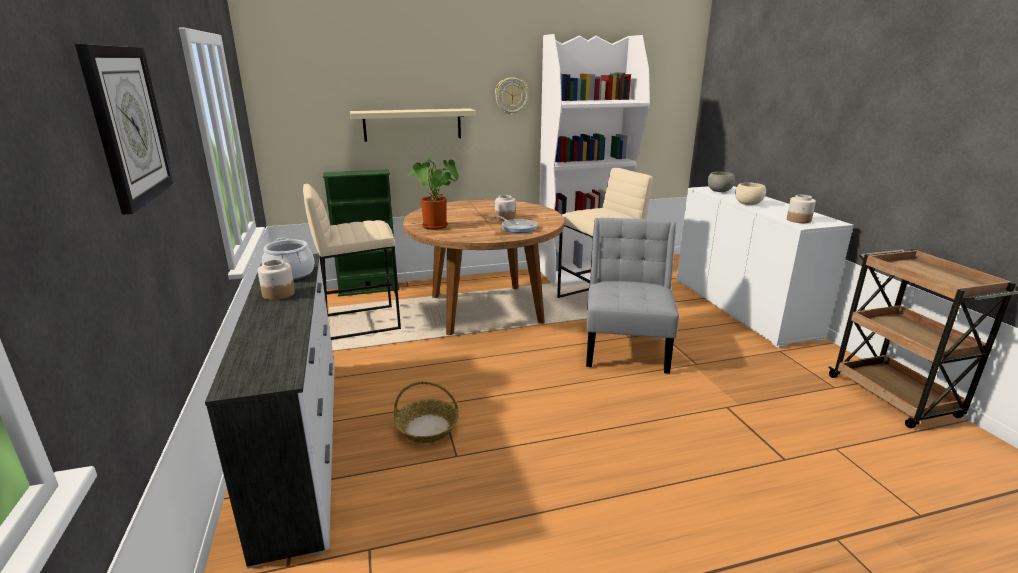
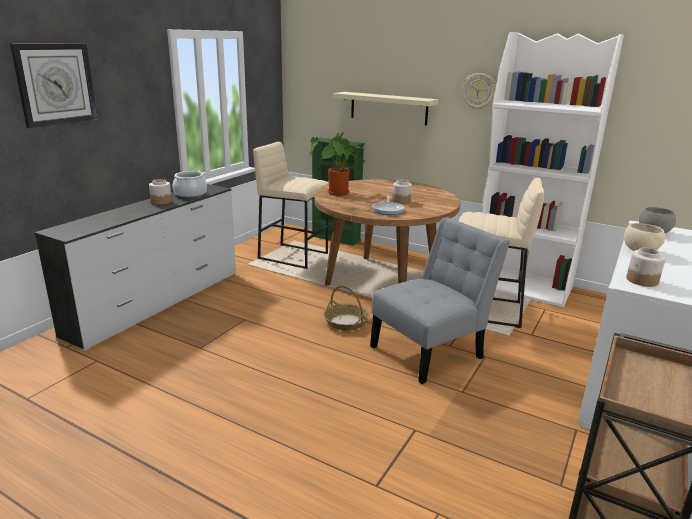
camera: 45 degrees right, 0 degrees up
(427, 428) = (215, 327): basket -> basket (345, 322)

